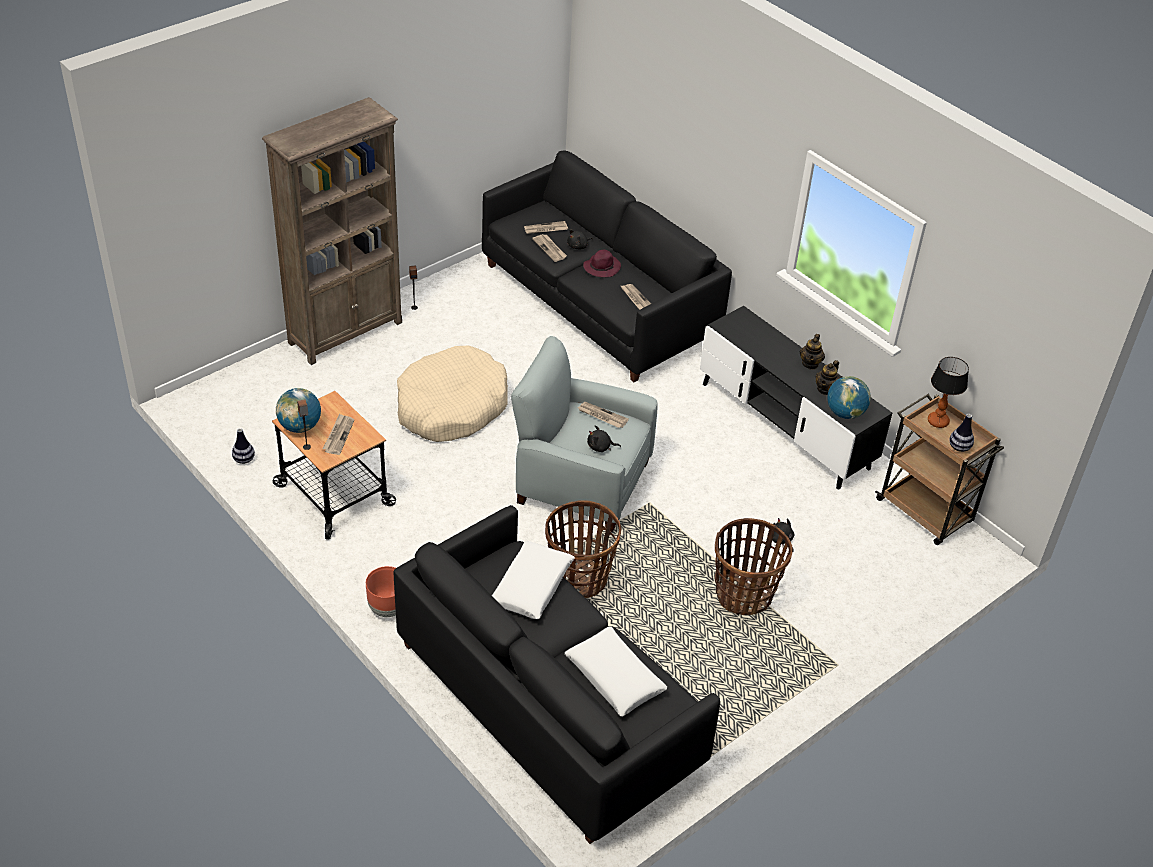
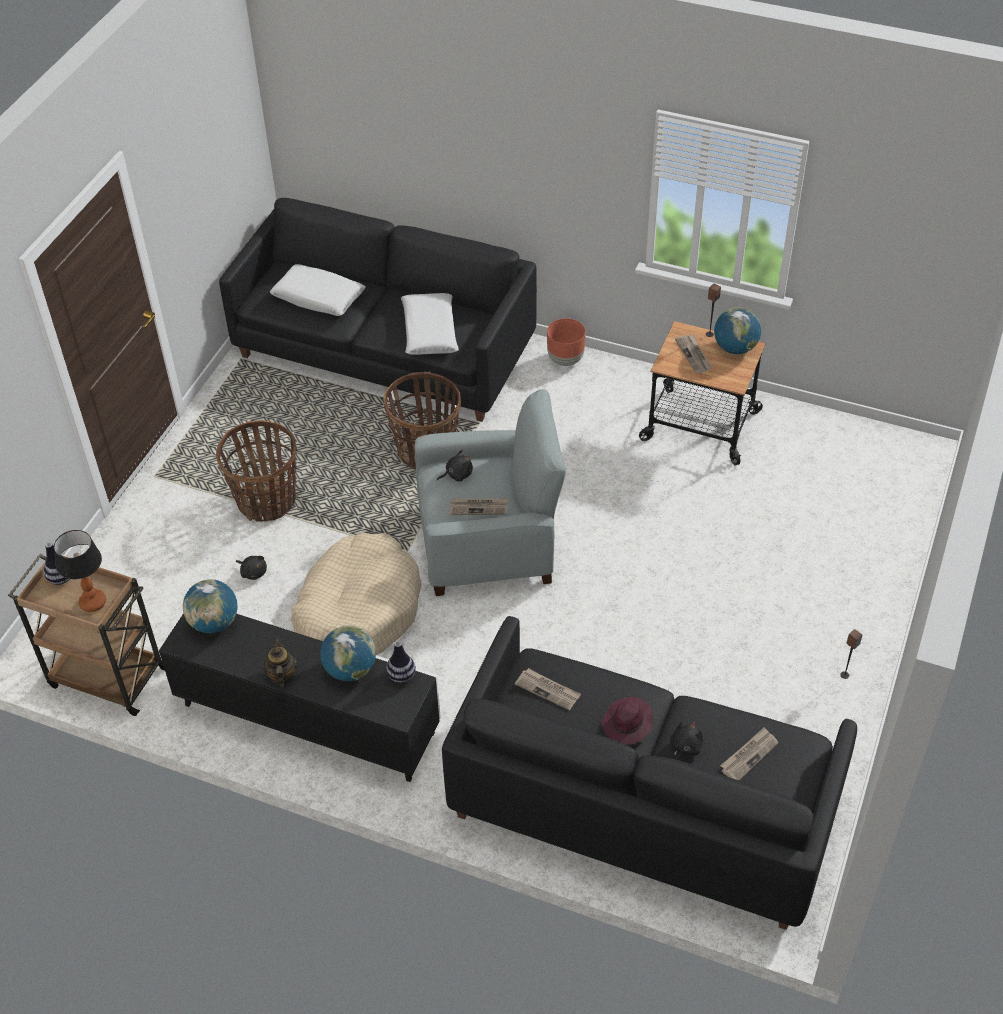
camera: 155 degrees right, 5 degrees up
(244, 460) = (811, 420): vase -> vase (401, 675)
(346, 332) = (878, 601): brown bookcase -> none
(451, 407) = (683, 564): beige dog bed -> beige dog bed (358, 609)
(550, 249) = (714, 722): newspaper -> none
(761, 349) = (350, 670): none -> globe
(826, 390) = (248, 646): teapot -> none

